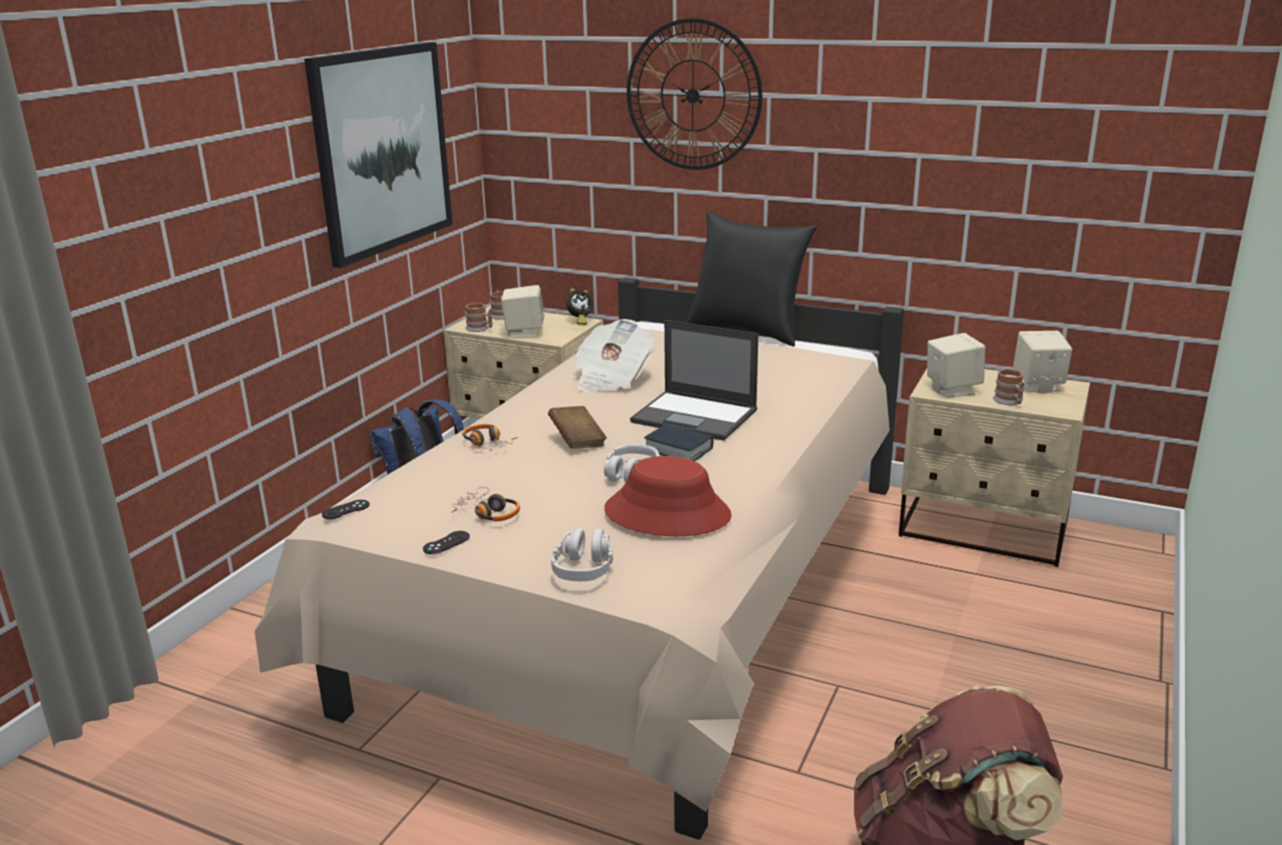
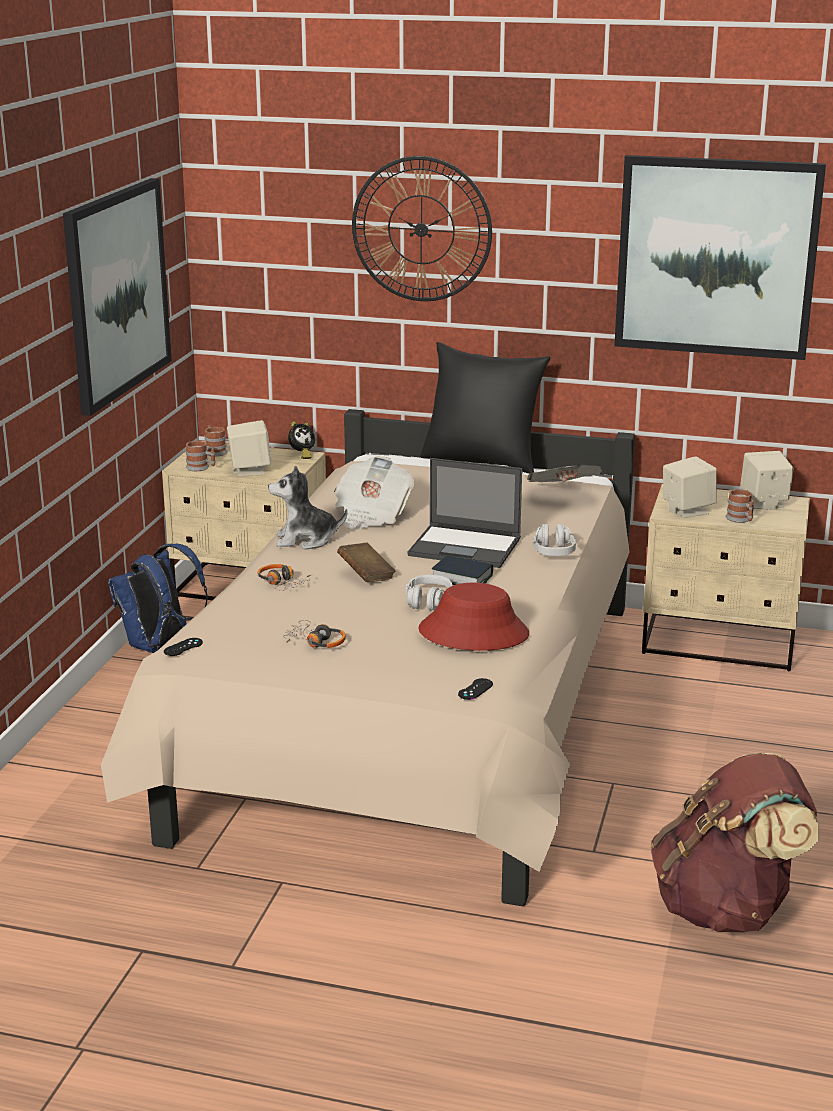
camera: 10 degrees left, 0 degrees up
(446, 543) = (291, 668): black game controller -> black game controller (475, 689)
(533, 401) = (305, 540): none -> plush toy
(583, 568) = (420, 680): grey headphones -> grey headphones (553, 551)
(817, 366) = (563, 494): none -> newspaper
(997, 119) = (716, 257): none -> picture

